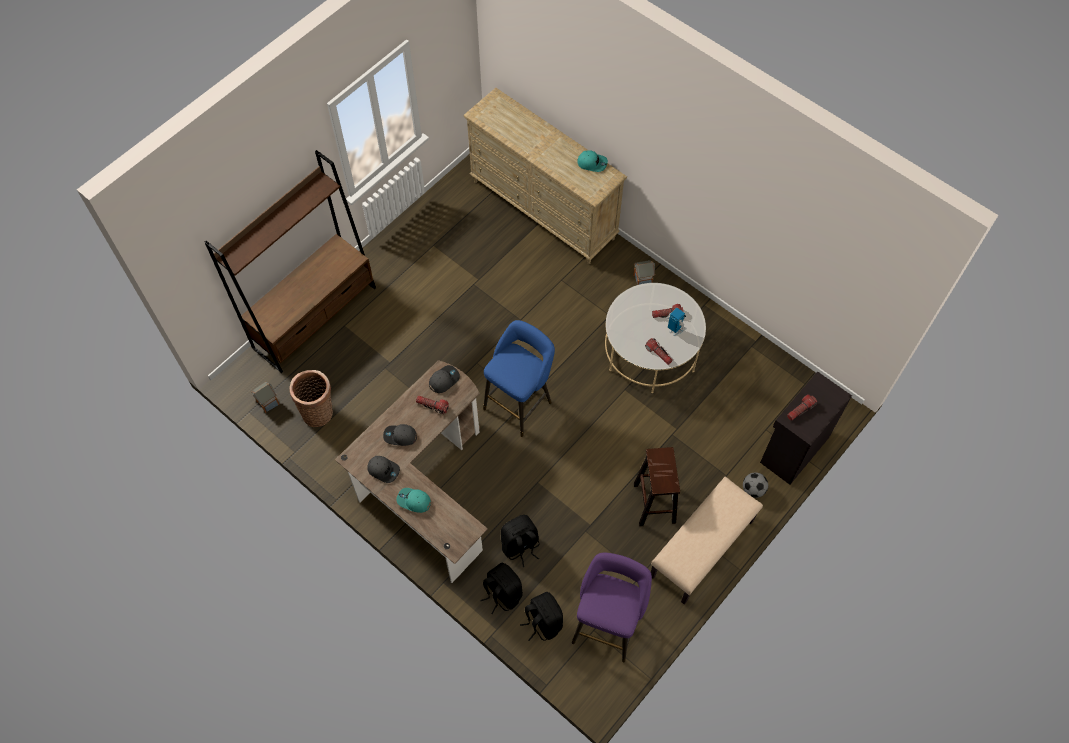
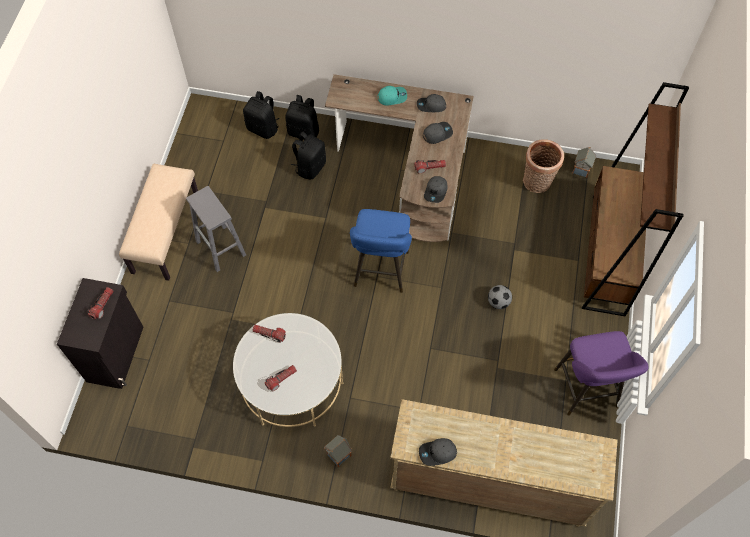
camera: 150 degrees right, 0 degrees up
(592, 163) = (437, 453): turquoise cap -> grey cap
(608, 623) = (215, 149): purple stool -> purple stool (587, 391)
(654, 502) = (221, 249): brown stool -> grey stool
(674, 330) = (265, 366): toy robot -> none
(753, 489) = (140, 300): football -> football (498, 302)

